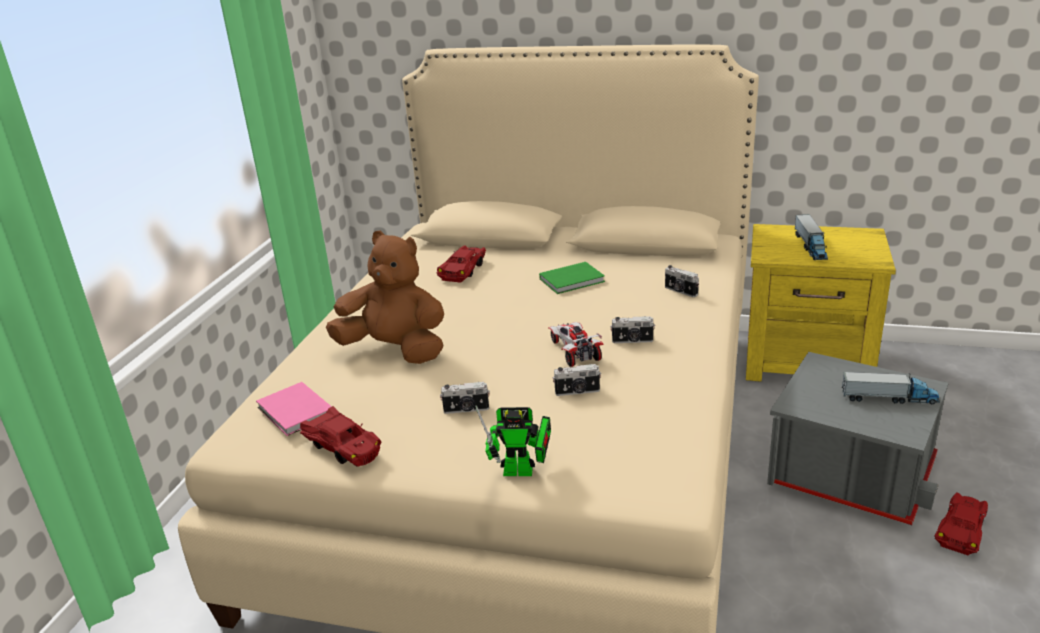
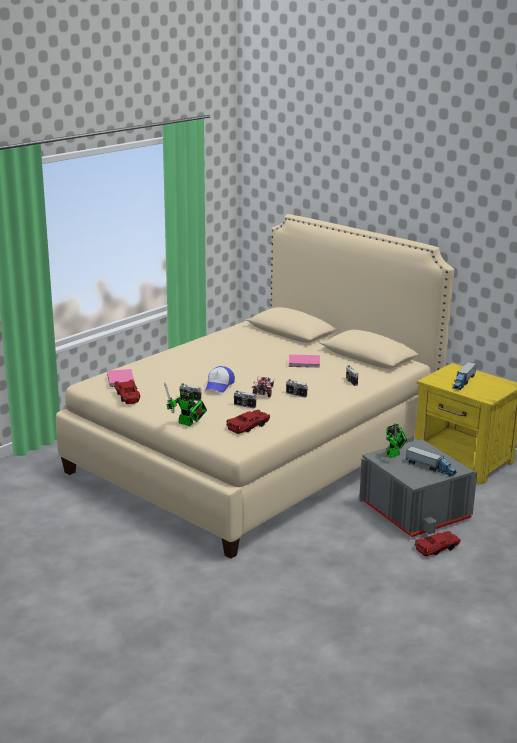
camera: 25 degrees right, 5 degrees down
(395, 350) = (185, 369): brown plush toy -> none
(464, 270) = (257, 344): red toy car -> red toy car (249, 426)
(489, 364) = (219, 385): none -> cap
(573, 280) = (305, 363): green book -> pink book
(812, 393) = (394, 454): none -> toy robot

